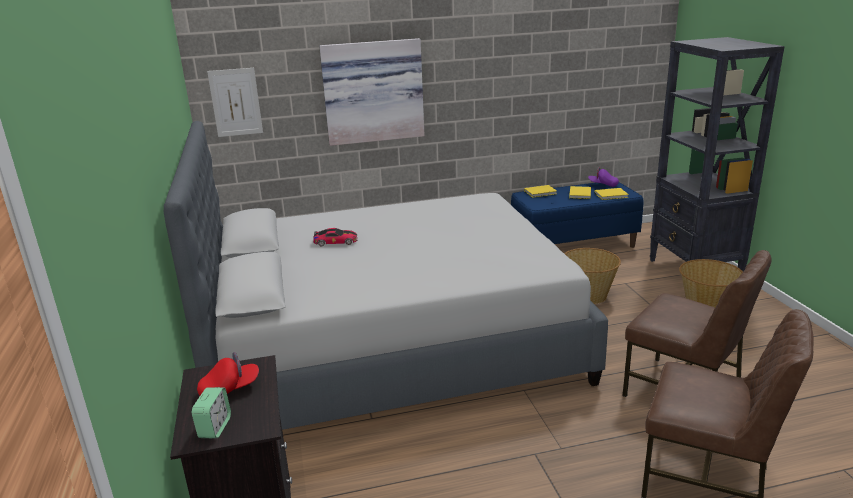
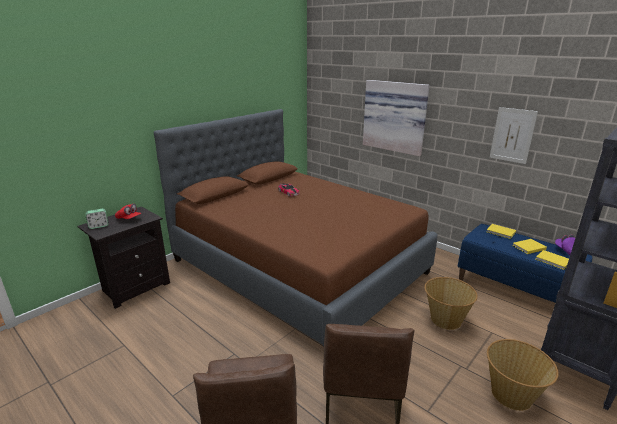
camera: 55 degrees right, 0 degrees up
(235, 102) = (325, 106): picture -> picture (512, 135)
(391, 344) = (298, 266): grey bed -> brown bed

